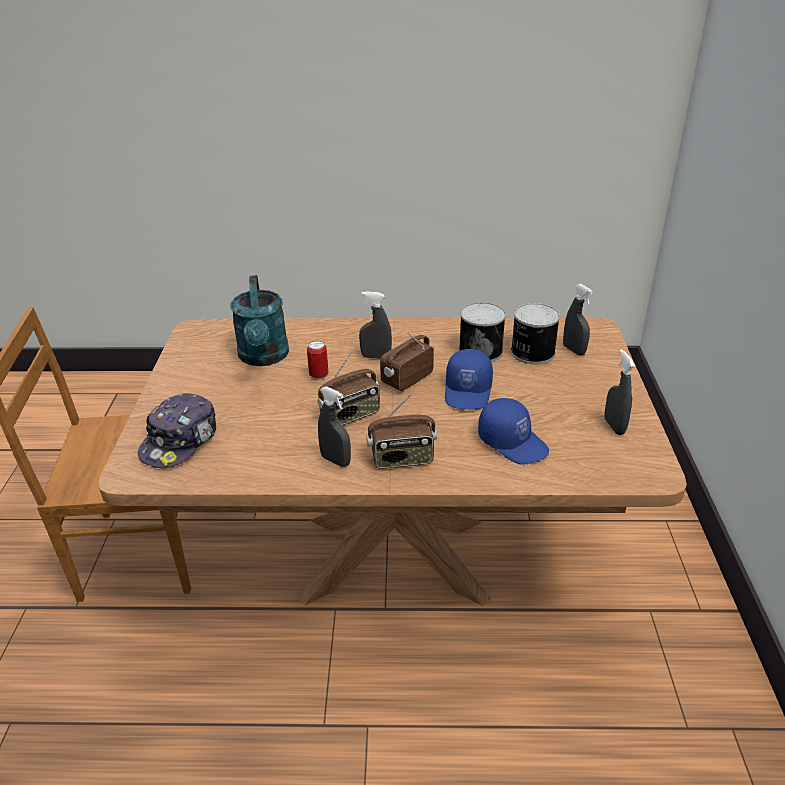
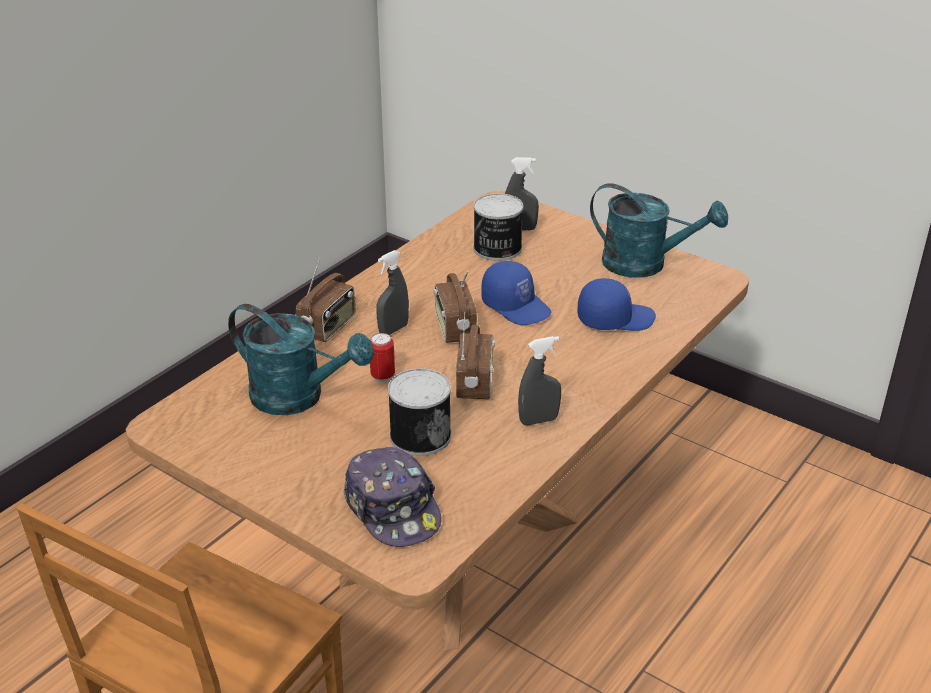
camera: 55 degrees left, 0 degrees up
(402, 459) = (577, 383): radio -> radio (328, 327)
(481, 350) = (460, 271): can -> can (419, 435)
(614, 426) = (645, 264): grey spray bottle -> turquoise watering can

